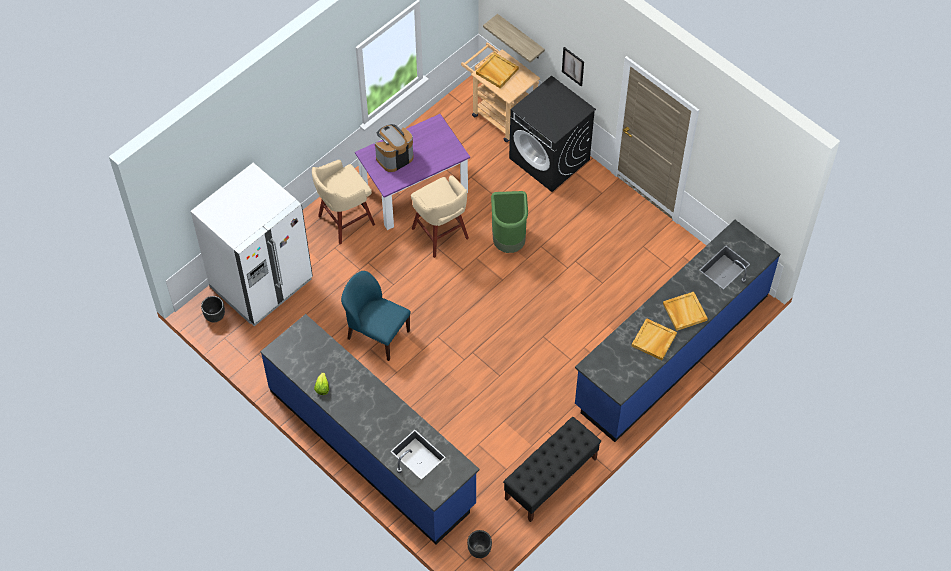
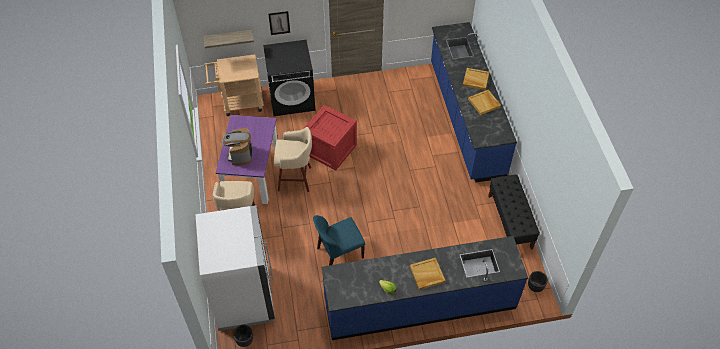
camera: 55 degrees left, 5 degrees down
(496, 71) = (230, 70): beige tray -> beige tray (427, 274)
(509, 241) = (330, 149): green trash can -> crate

